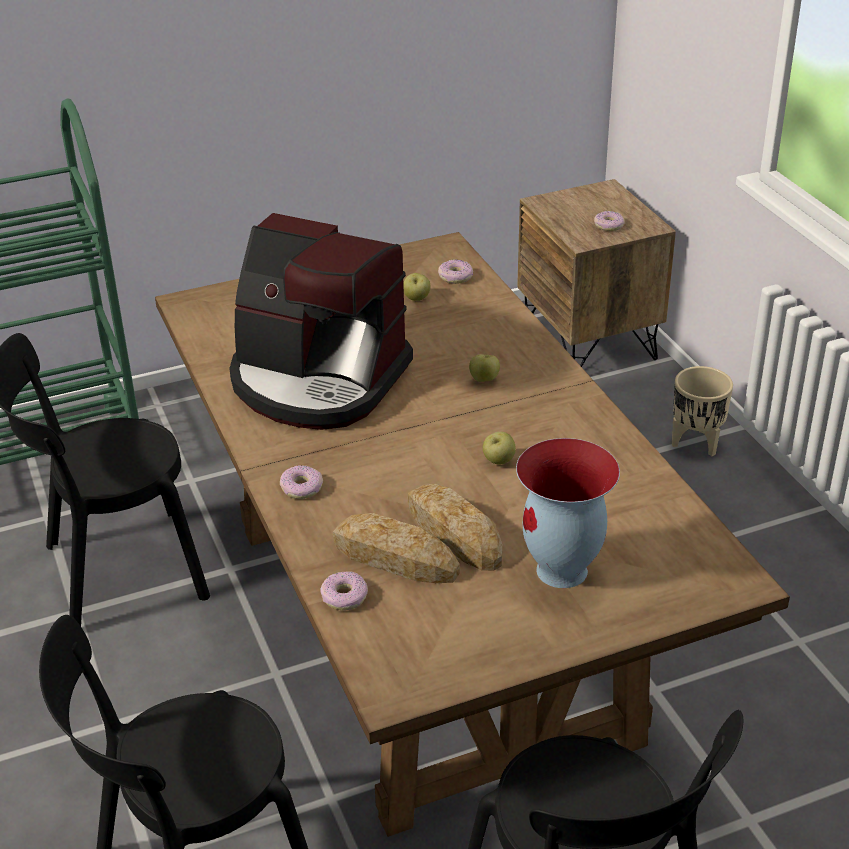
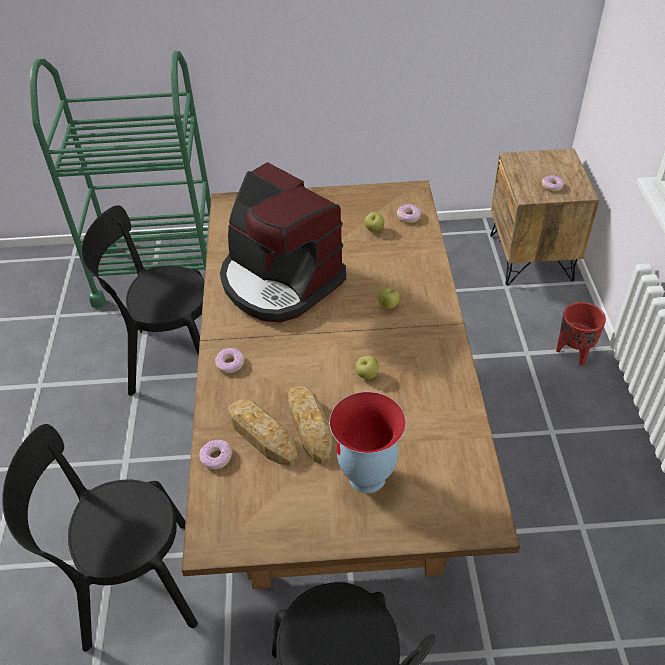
camera: 20 degrees right, 10 degrees up
(695, 443) = (573, 352): beige planter -> red planter

